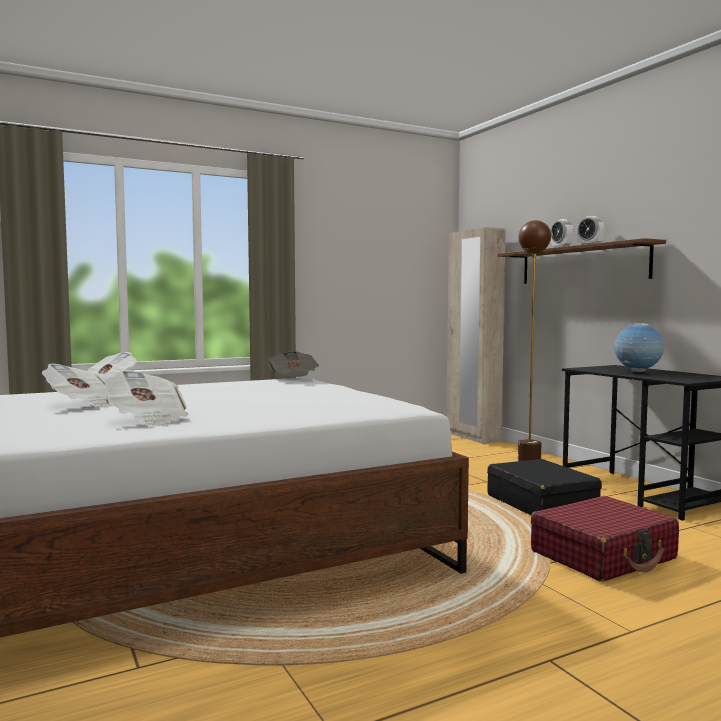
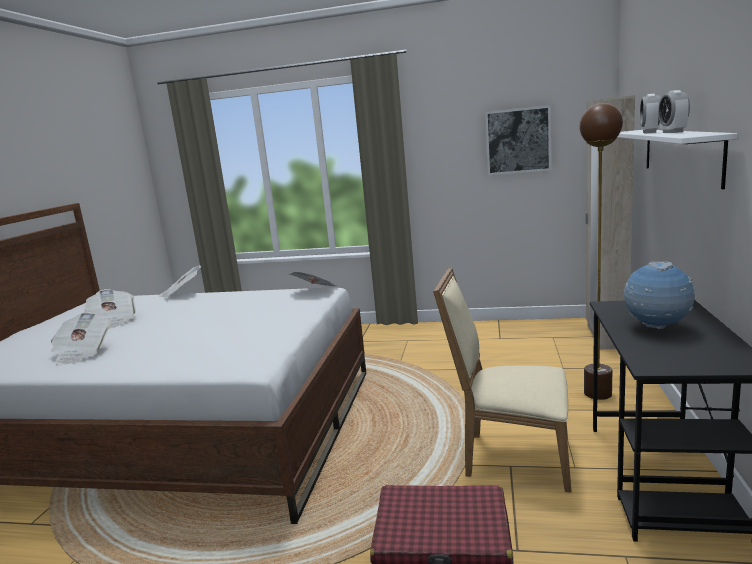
camera: 40 degrees right, 10 degrees up
(388, 260) = (518, 140): none -> picture
(541, 503) = (511, 457): black suitcase -> beige chair
(582, 264) = (680, 154): brown shelf -> white shelf

